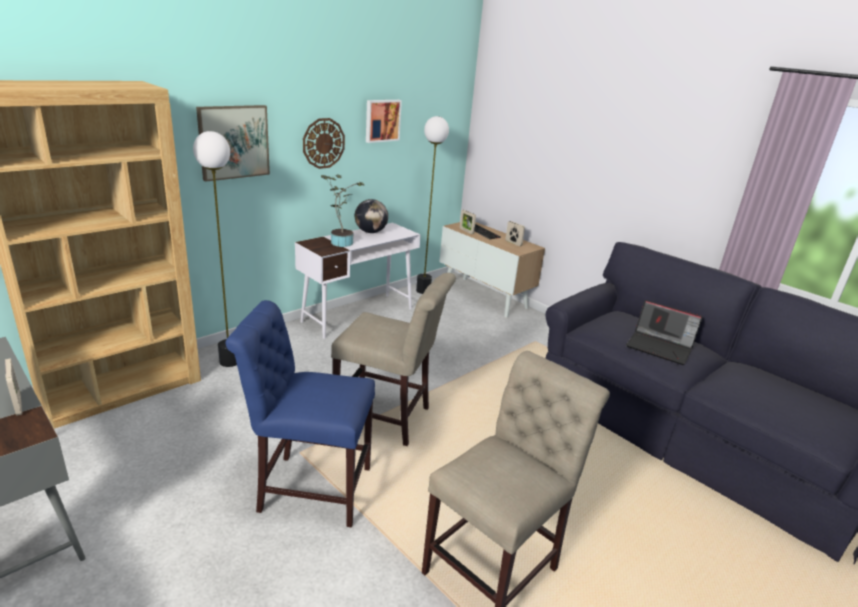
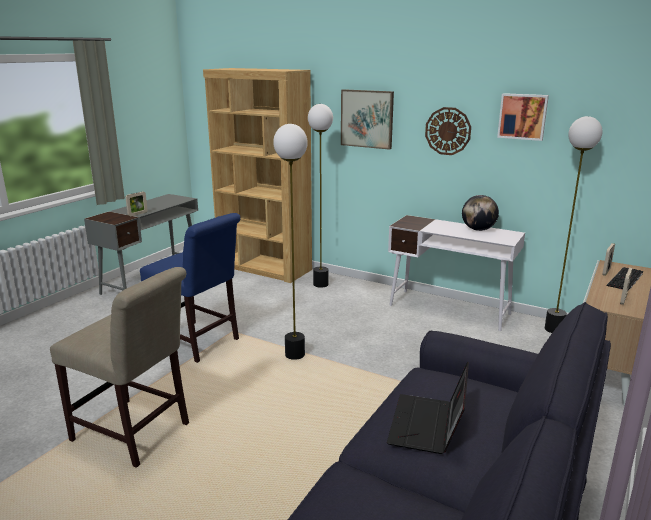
camera: 75 degrees right, 5 degrees down
(309, 487) = (198, 343): blue chair -> blue chair turned 135 degrees clockwise
(341, 242) = (432, 225): potted plant -> none
(387, 419) = (294, 355): beige chair -> floor lamp

